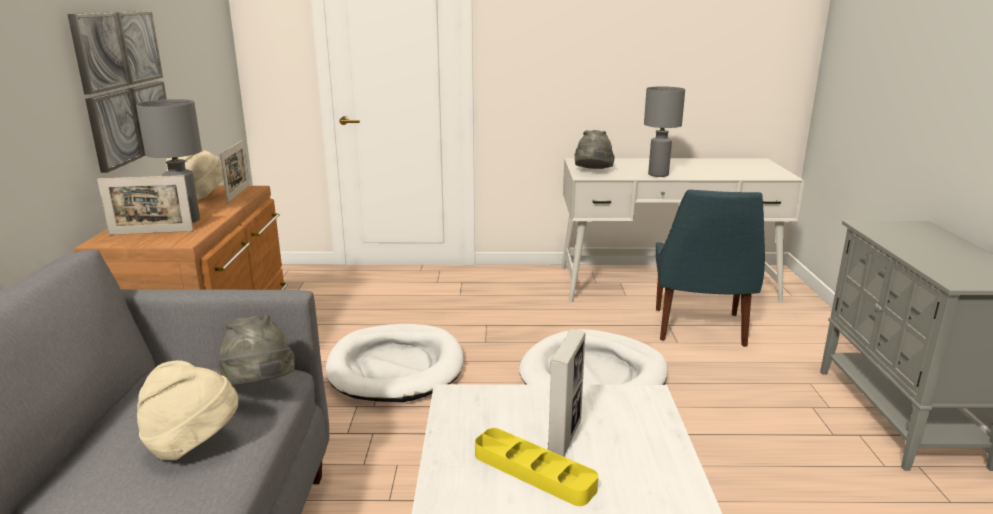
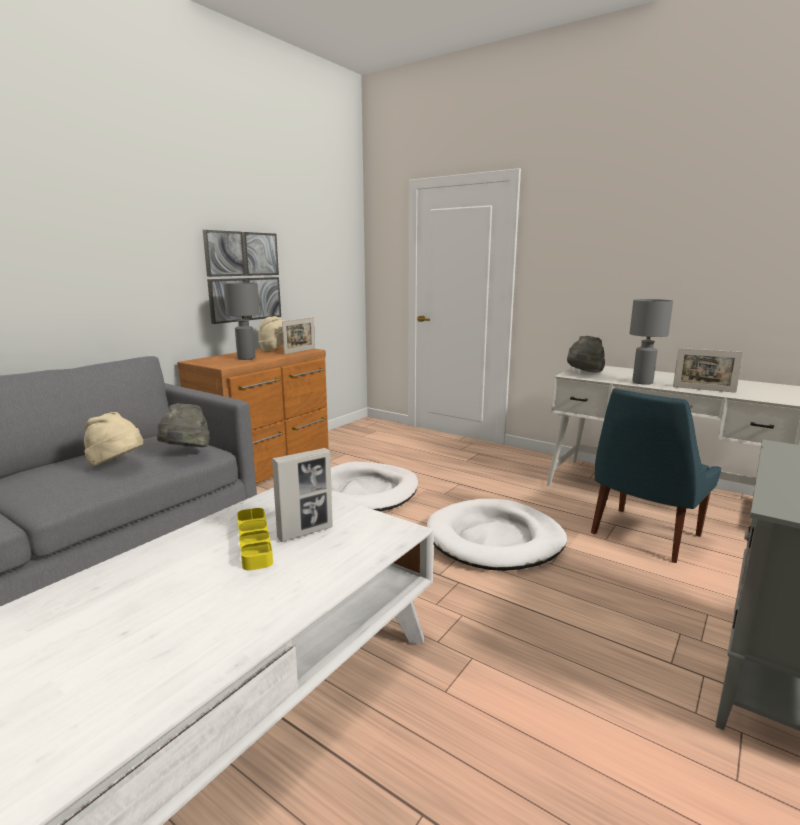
camera: 35 degrees right, 5 degrees down
(151, 232) = (219, 361): picture frame -> picture frame (703, 389)

